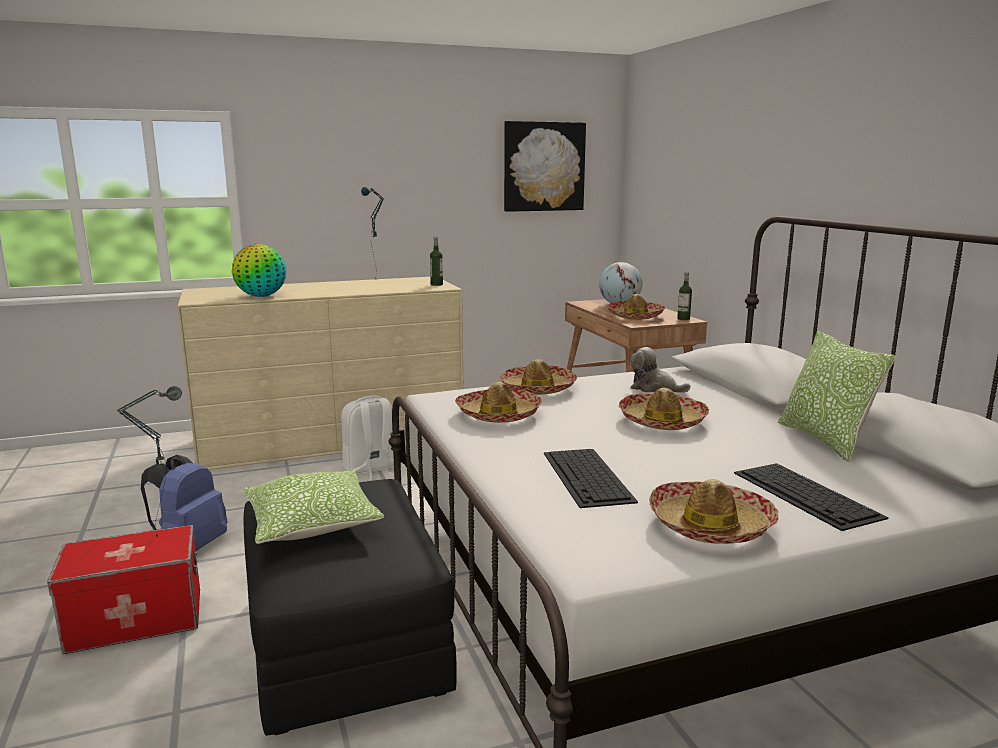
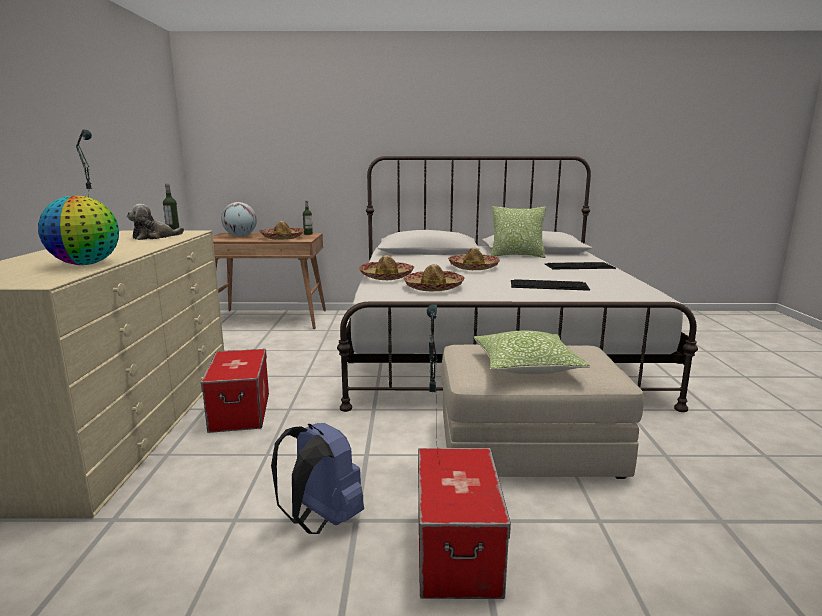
camera: 70 degrees left, 0 degrees up
(346, 644) = (528, 447): black ottoman -> beige ottoman
(371, 469) = (241, 412): white backpack -> storage box
(543, 167) = (145, 122): picture -> none
(654, 388) = (414, 262): plush toy -> plush toy (154, 237)
(710, 525) = (610, 279): hat -> none

